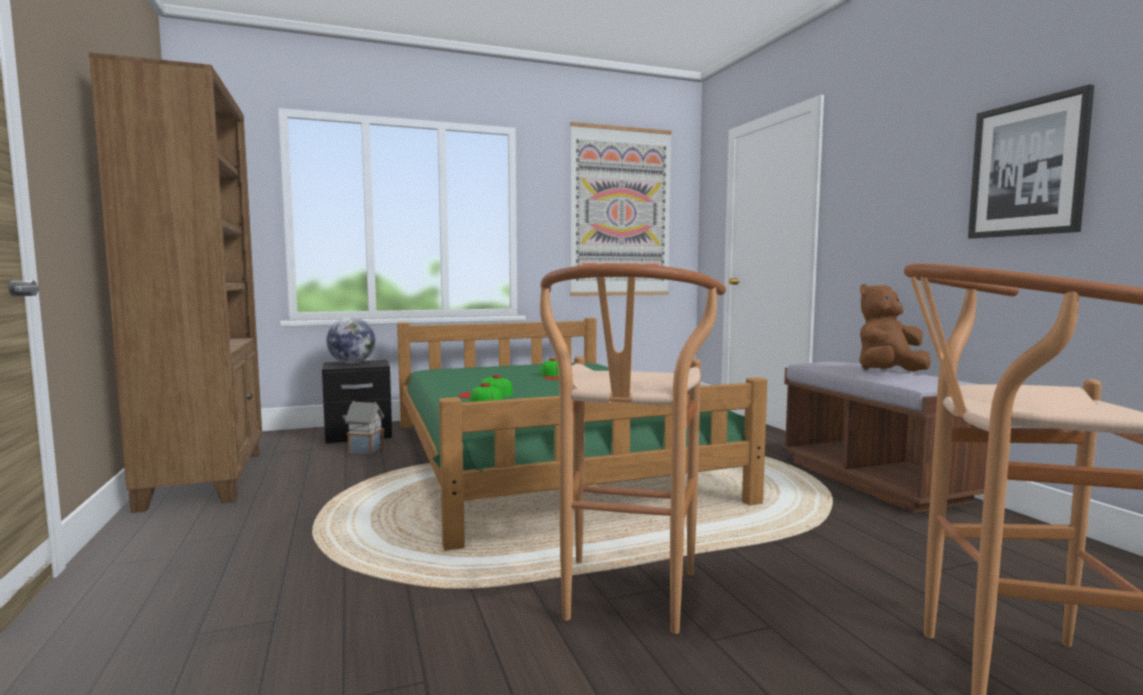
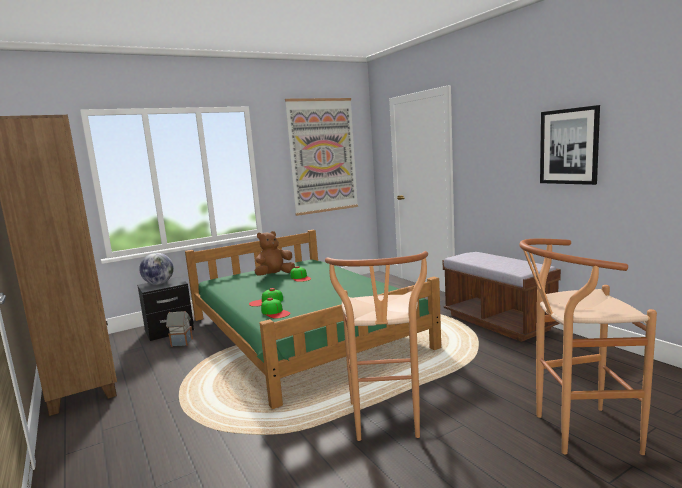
camera: 10 degrees left, 5 degrees up
(888, 373) = (502, 261): brown plush toy -> brown plush toy (274, 275)

